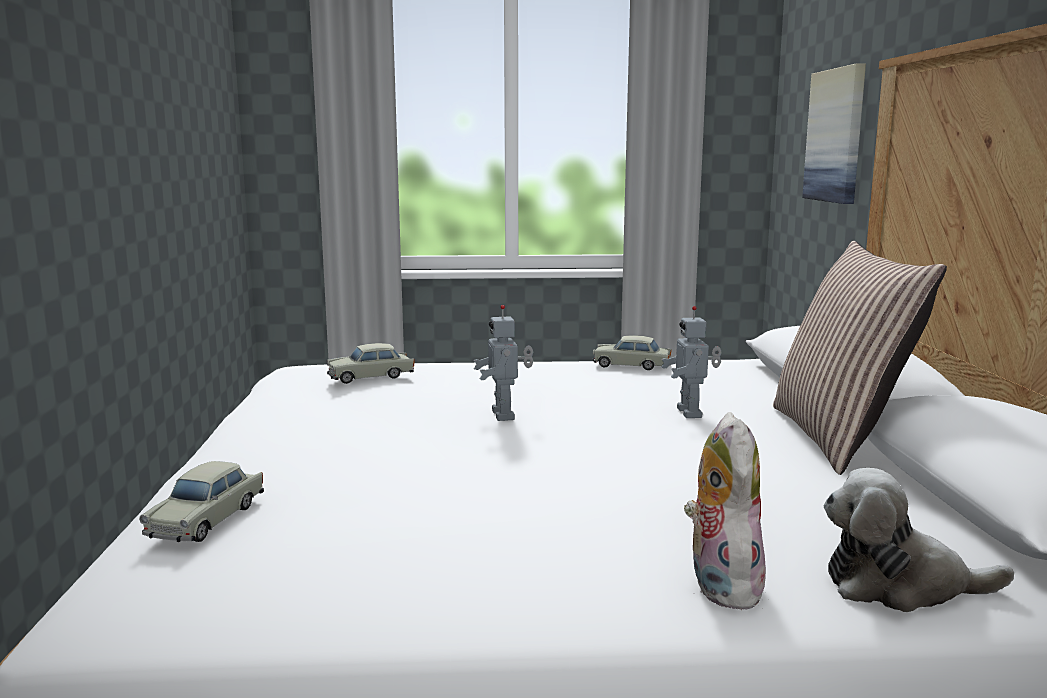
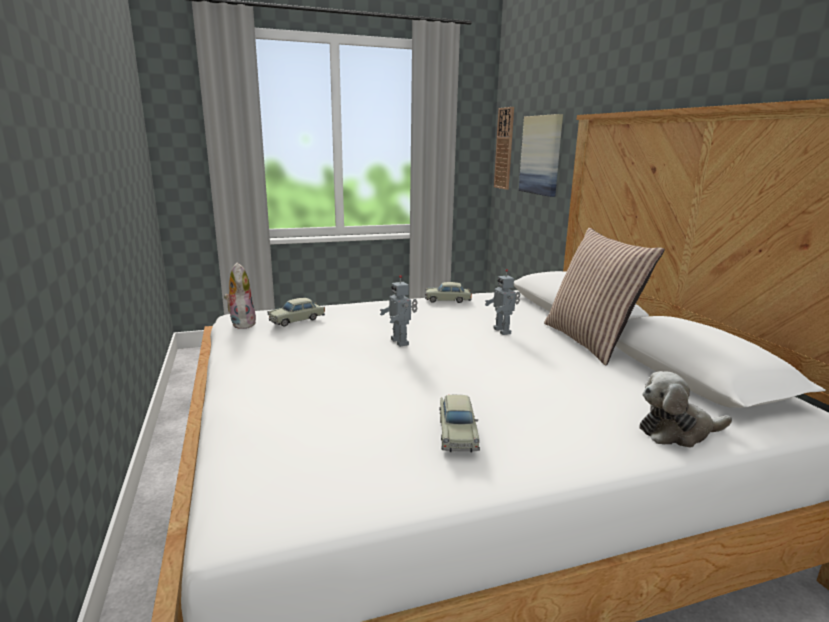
camera: 15 degrees left, 5 degrees up
(208, 519) = (264, 438): beige toy car -> beige toy car (457, 432)
(719, 585) = (591, 443): plush toy -> plush toy (241, 323)
(787, 130) = (504, 148): none -> wall clock

